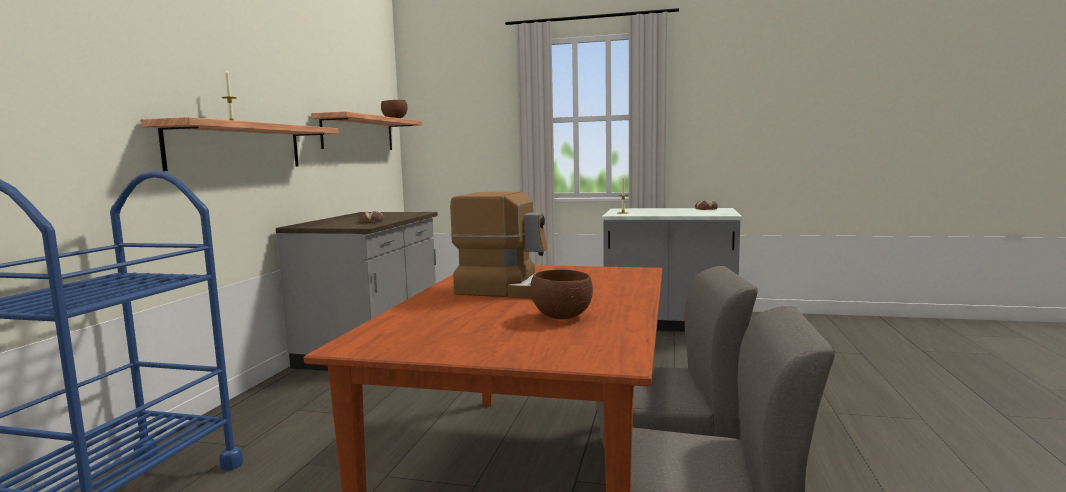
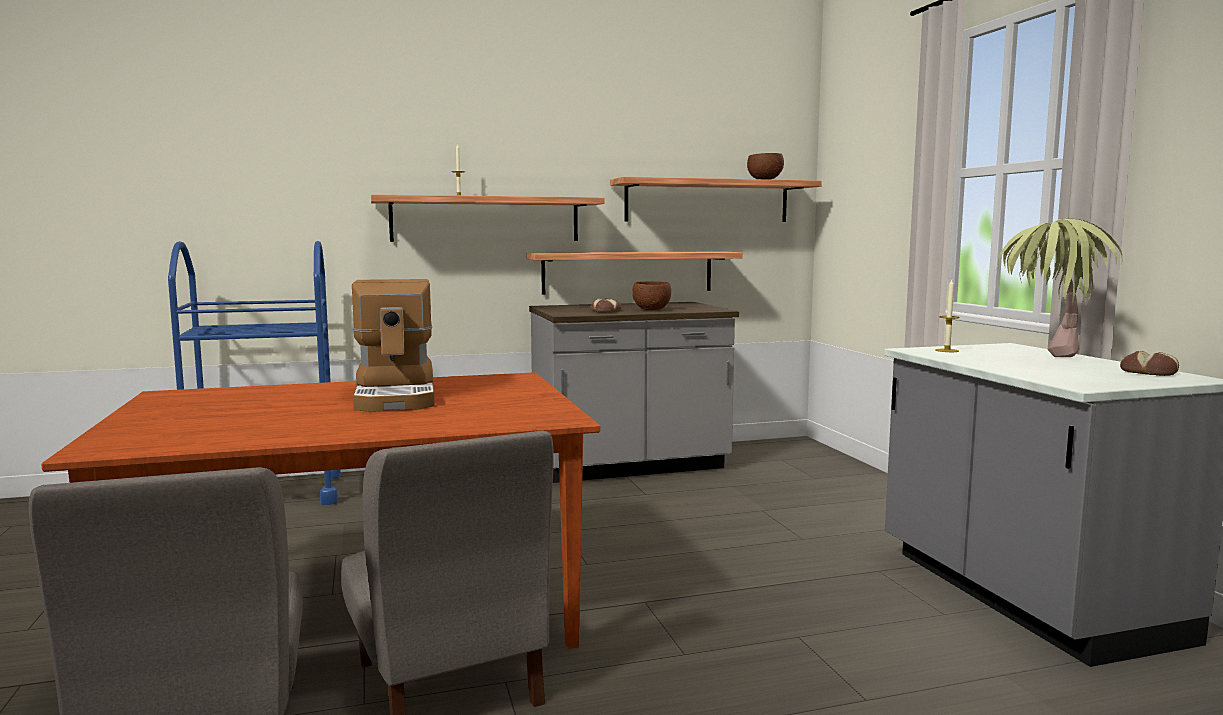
camera: 60 degrees right, 0 degrees up
(326, 191) = (628, 272): none -> shelf
(561, 317) = (270, 421): brown bowl -> brown bowl (651, 309)
(666, 210) = (1047, 360): none -> potted plant

